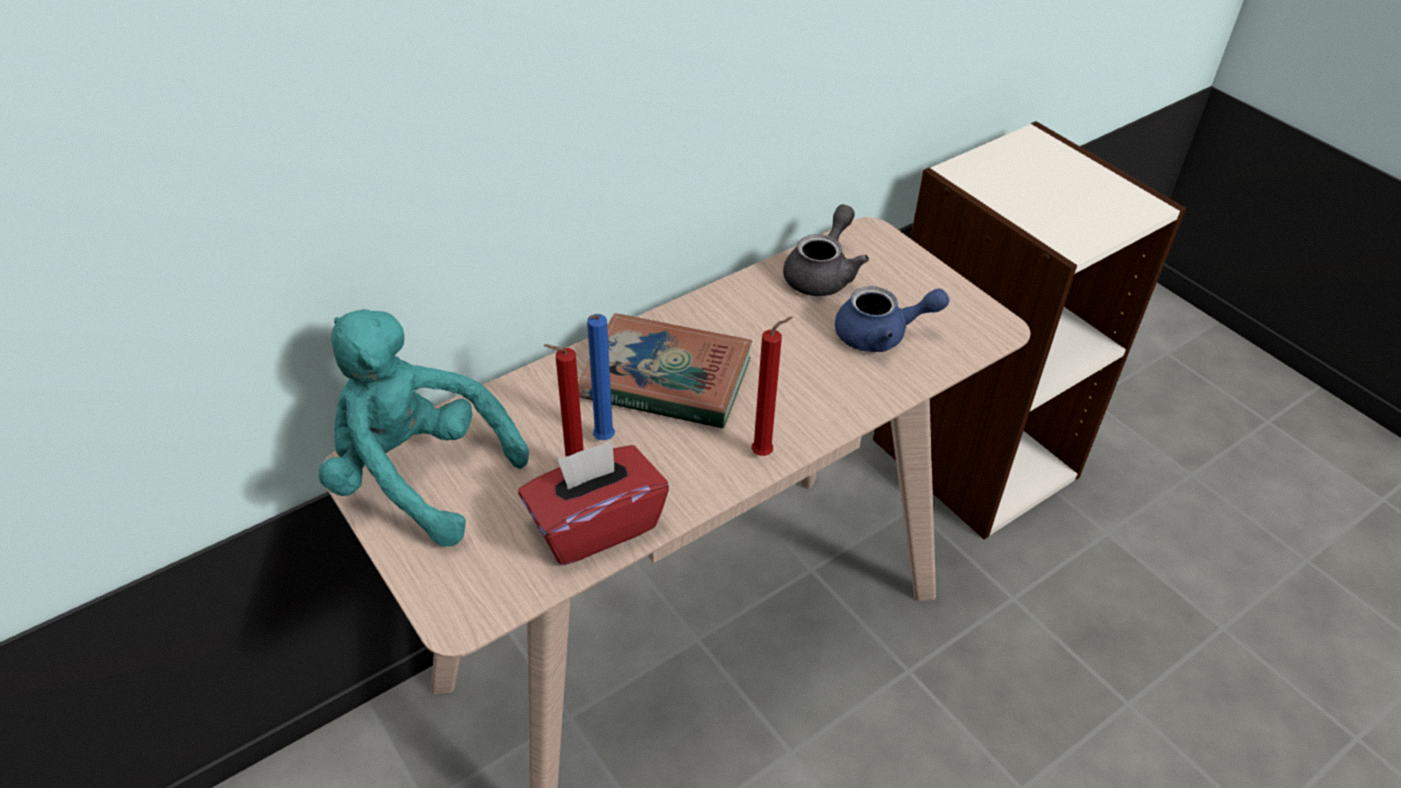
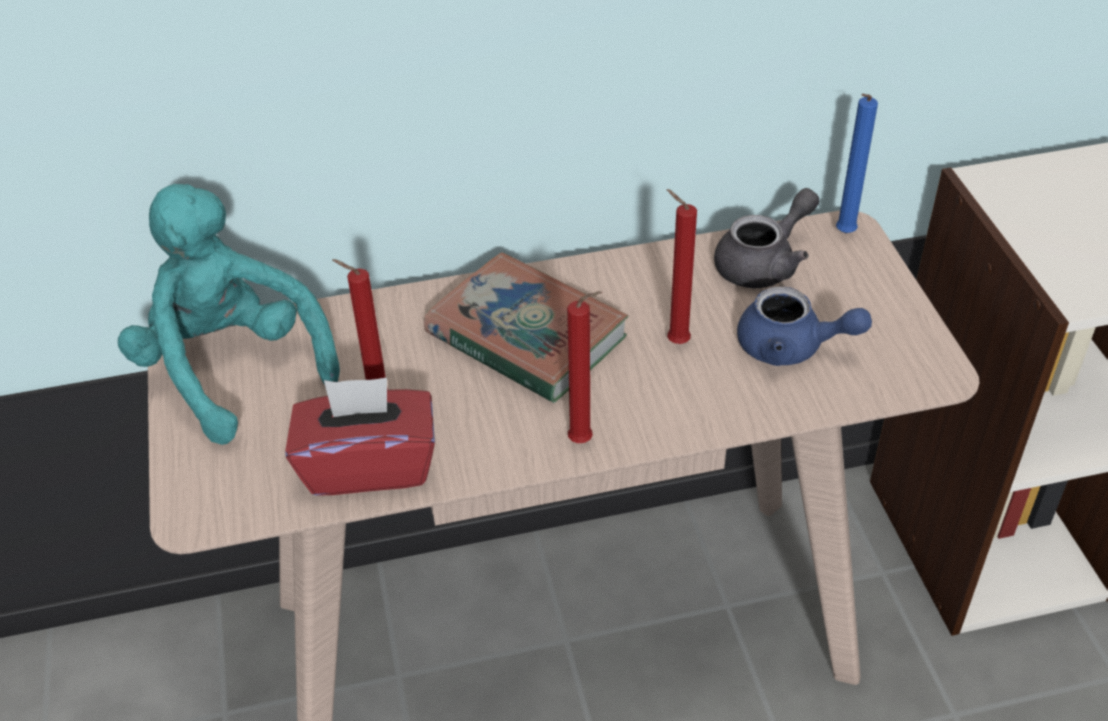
camera: 25 degrees right, 0 degrees up
(602, 441) = (425, 382): blue candle -> blue candle (843, 234)
(789, 353) = (674, 342): none -> red candle

